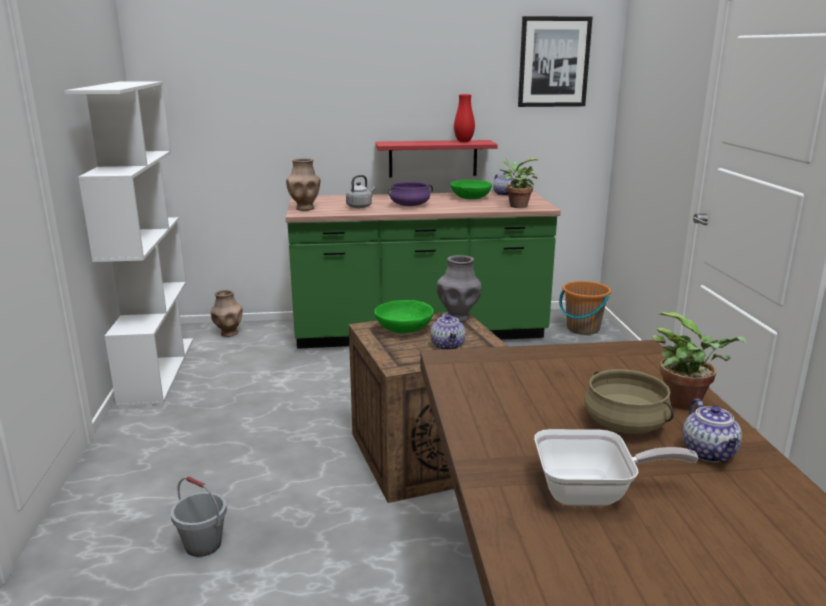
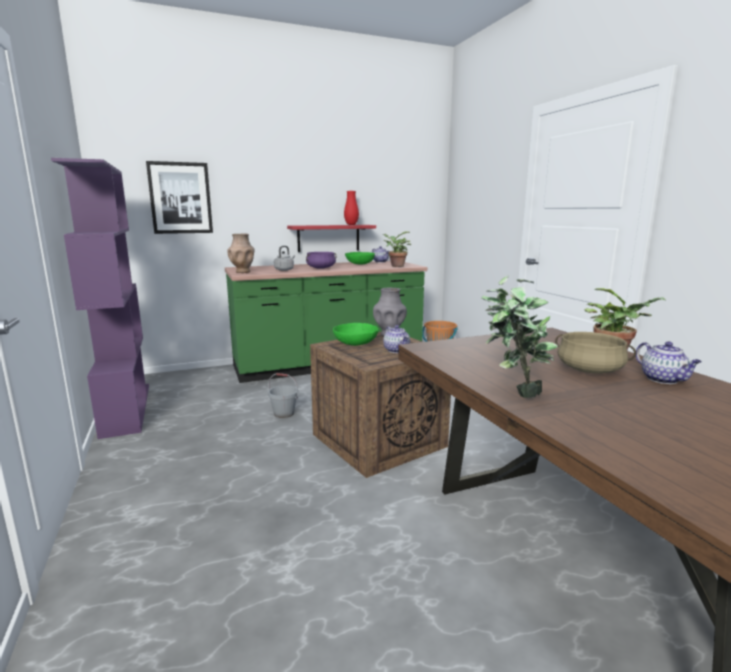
camera: 15 degrees left, 5 degrees down
(157, 370) = (126, 408): white bookcase -> purple bookcase
(203, 544) = (225, 534): grey bucket -> grey bucket (284, 413)
(228, 333) = (178, 378): brown vase -> none
(487, 449) = (513, 393): none -> potted plant
(553, 62) = (406, 171): picture -> picture (180, 198)
(593, 493) = (619, 410): frying pan -> none

